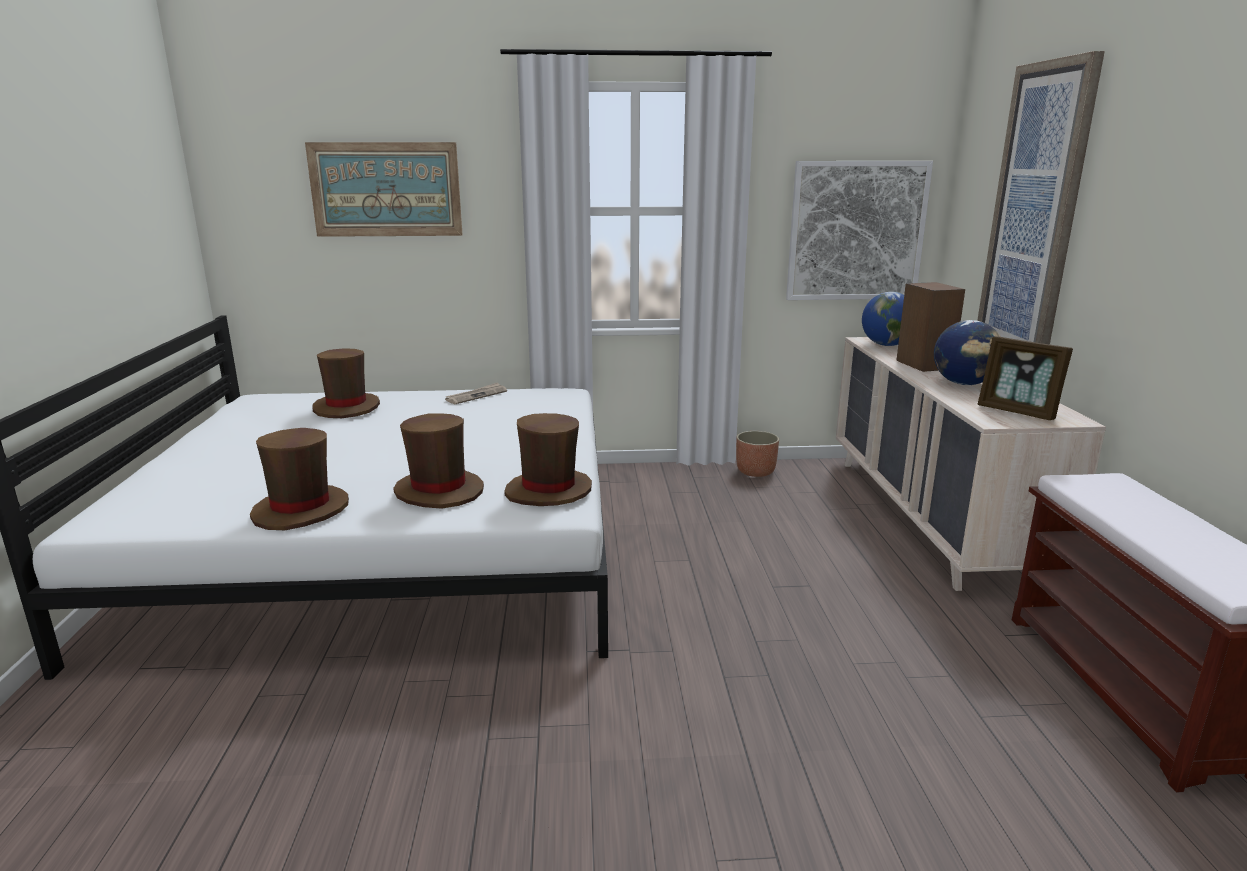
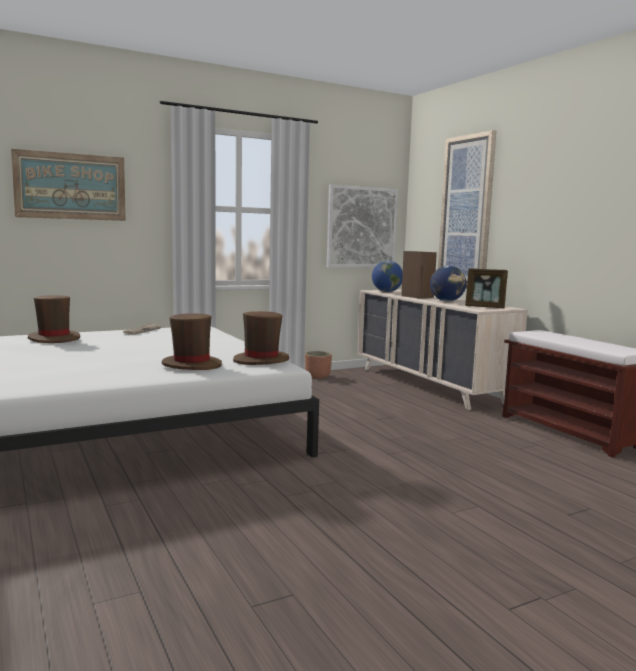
camera: 25 degrees left, 10 degrees down
(301, 510) = (109, 378): brown hat -> none

